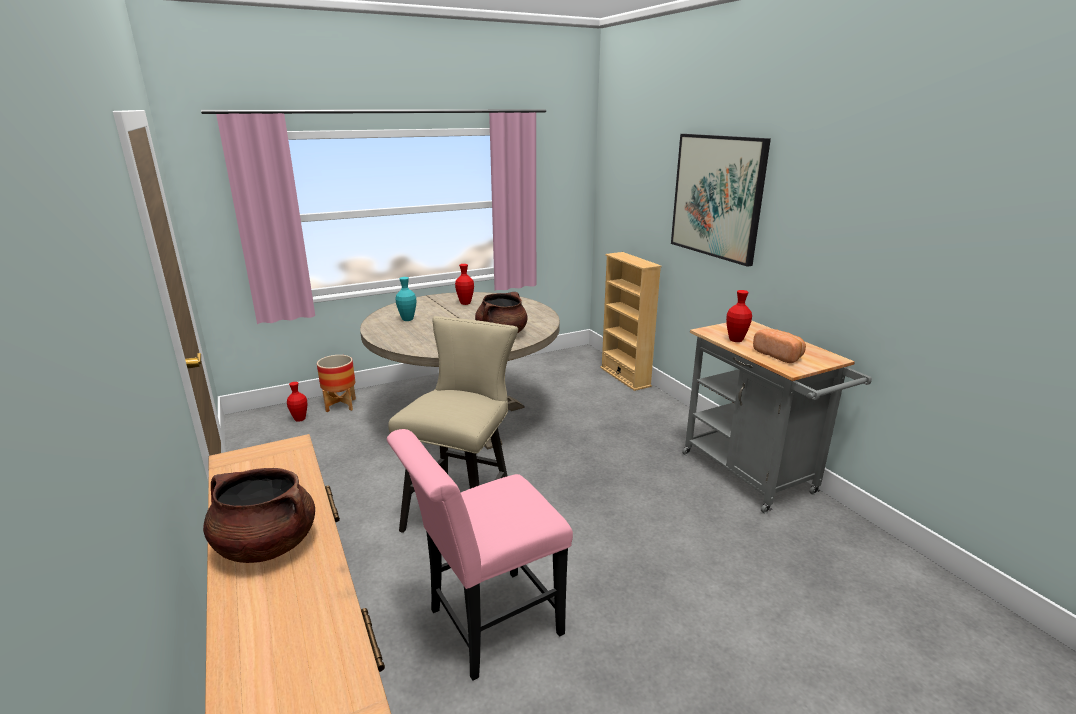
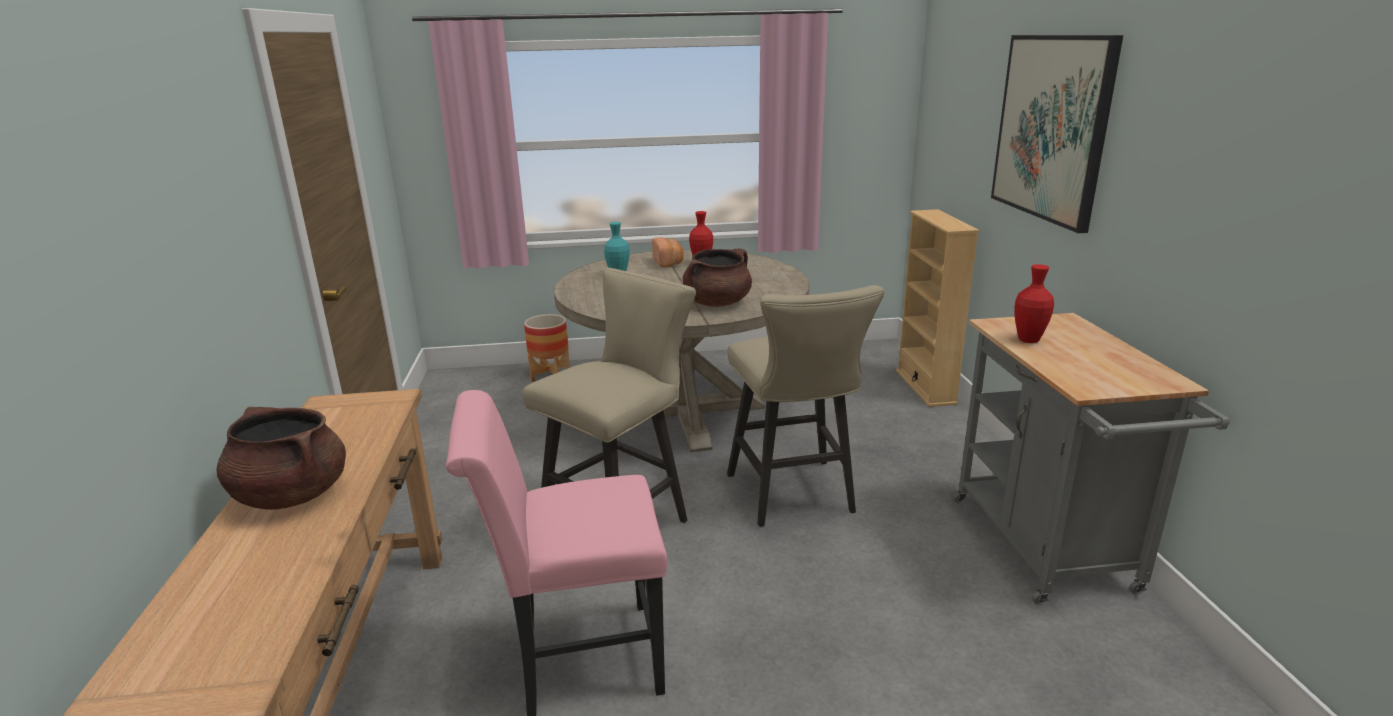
camera: 20 degrees right, 0 degrees up
(300, 419) = (499, 386): red vase -> none
(579, 470) = (794, 498): none -> beige stool
(779, 355) = (1082, 368): bread -> bread (668, 262)

